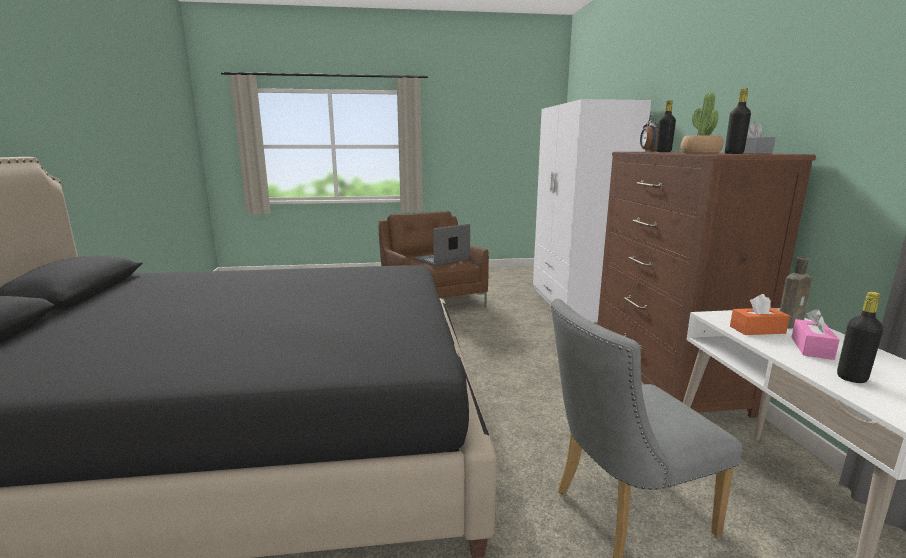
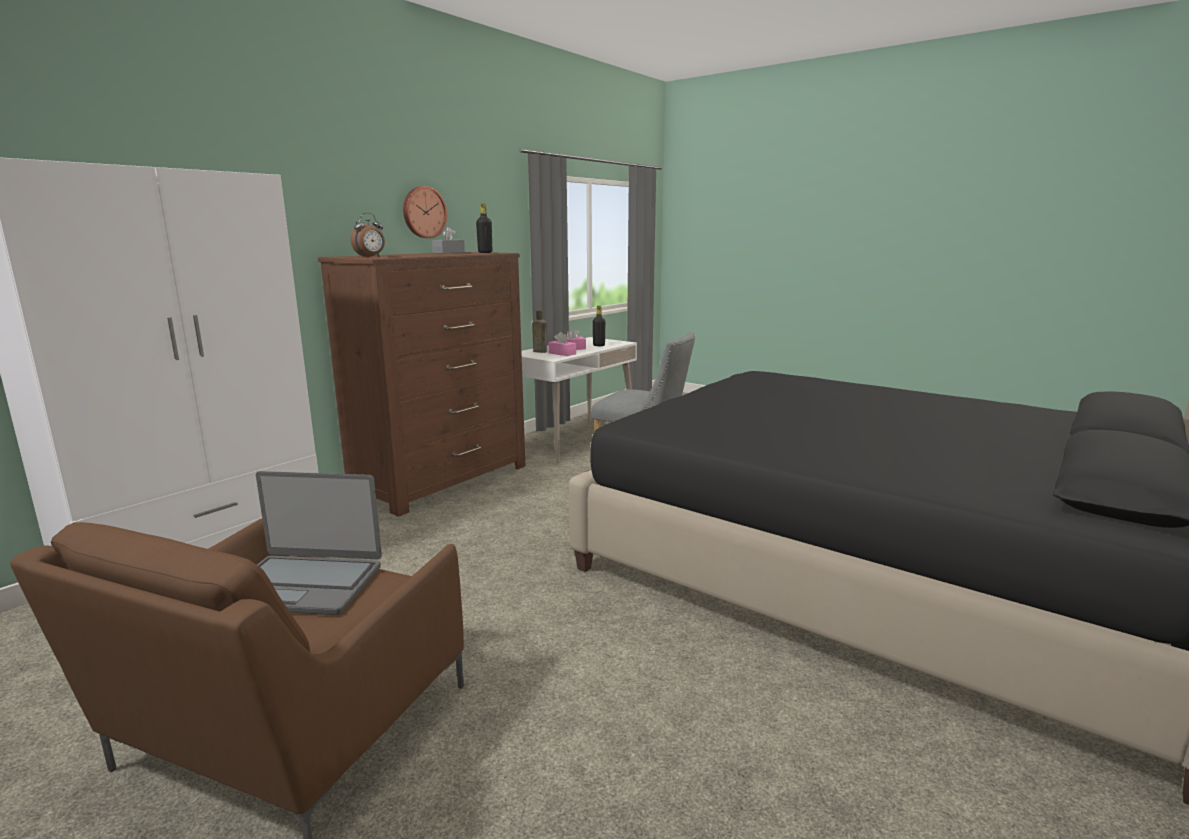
camera: 135 degrees left, 0 degrees up
(663, 152) = (406, 256): black bottle -> none
(700, 153) = (467, 253): potted plant -> none
(757, 330) = (562, 353): orange tissue box -> pink tissue box
(778, 104) = (423, 212): none -> wall clock

